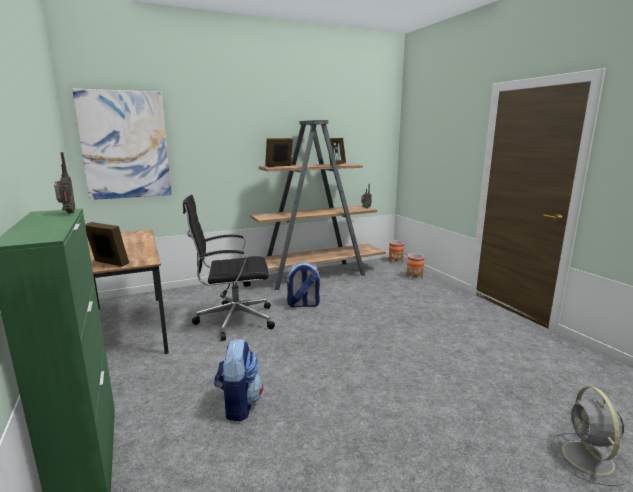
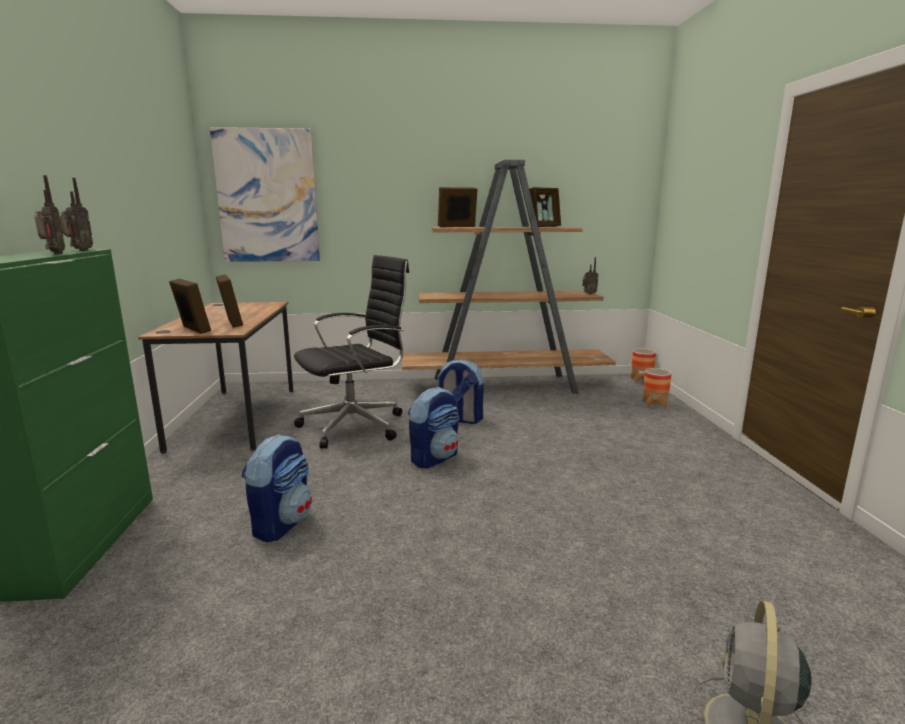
camera: 20 degrees right, 0 degrees up
(62, 220) = (53, 254): none -> radio
(134, 254) = (231, 323): none -> picture frame
(233, 320) = (356, 426): black office chair -> black office chair turned 135 degrees clockwise
(308, 335) = (434, 458): none -> backpack

